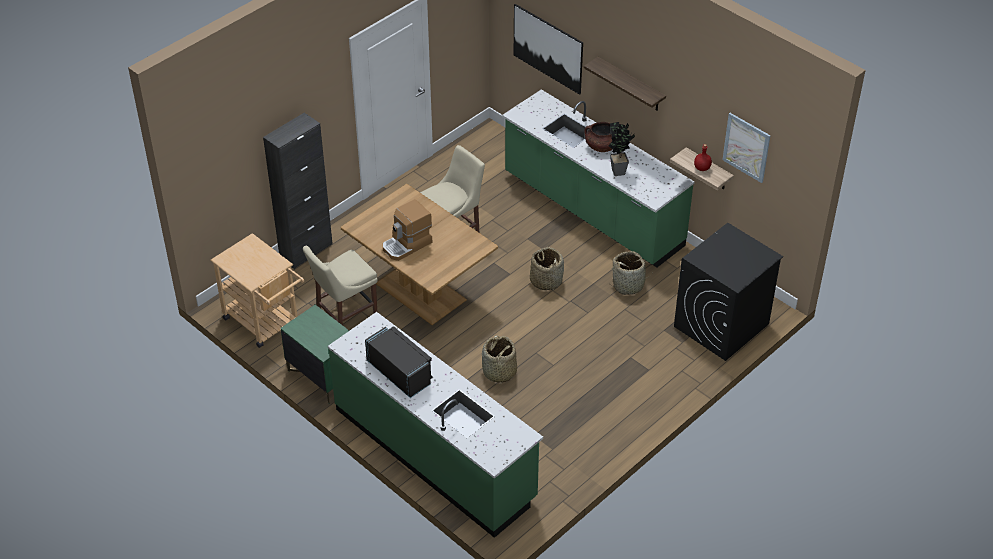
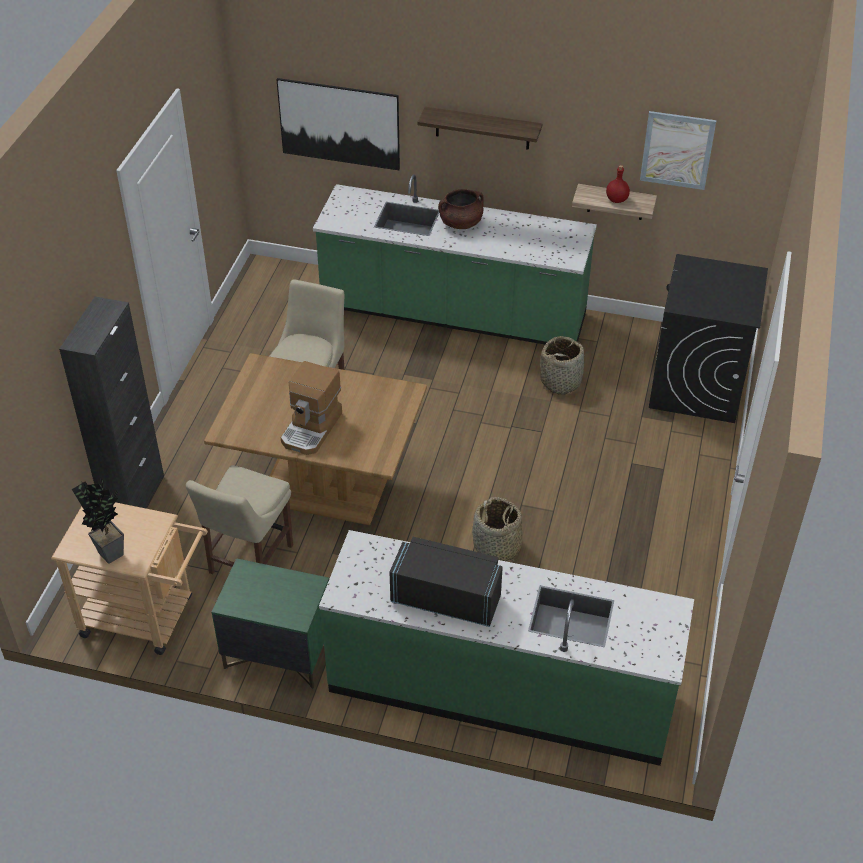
camera: 30 degrees left, 0 degrees up
(546, 280) = (464, 414): basket -> none
(619, 170) = (503, 242): potted plant -> potted plant (111, 550)

